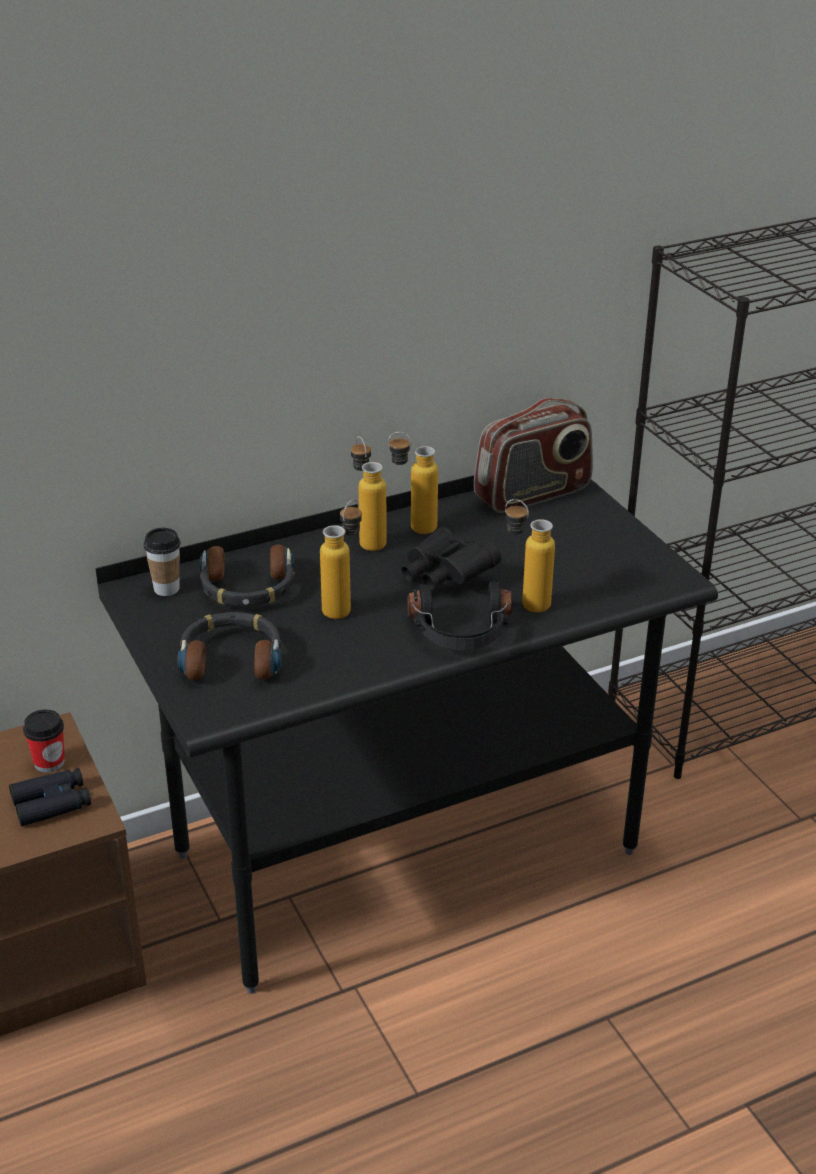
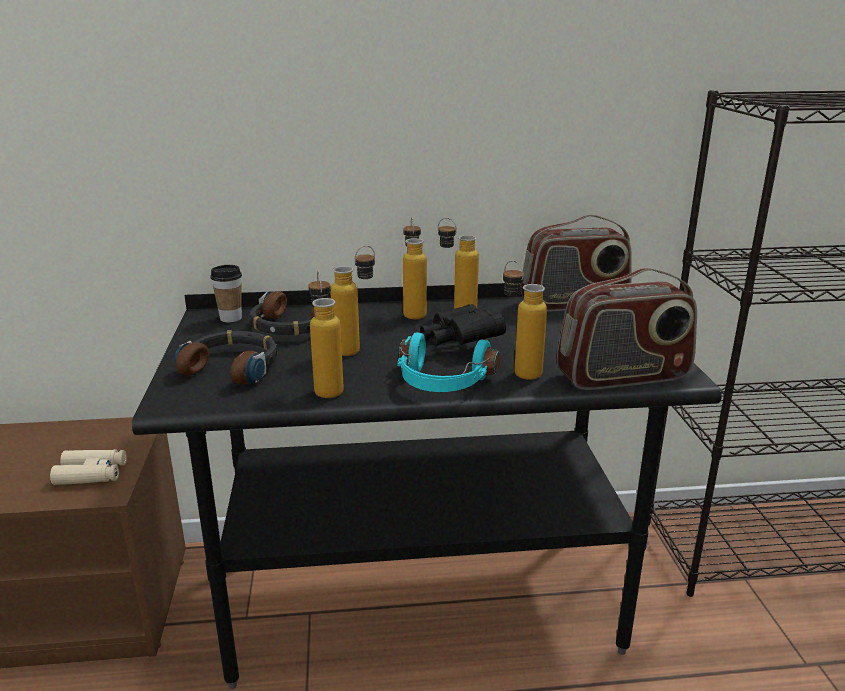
camera: 20 degrees right, 10 degrees down
(49, 762) = (118, 445): cup -> none
(52, 804) = (91, 474): black binoculars -> beige binoculars
(351, 662) = (327, 387): none -> bottle
(461, 634) = (442, 383): black headphones -> turquoise headphones
(625, 590) = (623, 377): none -> radio

